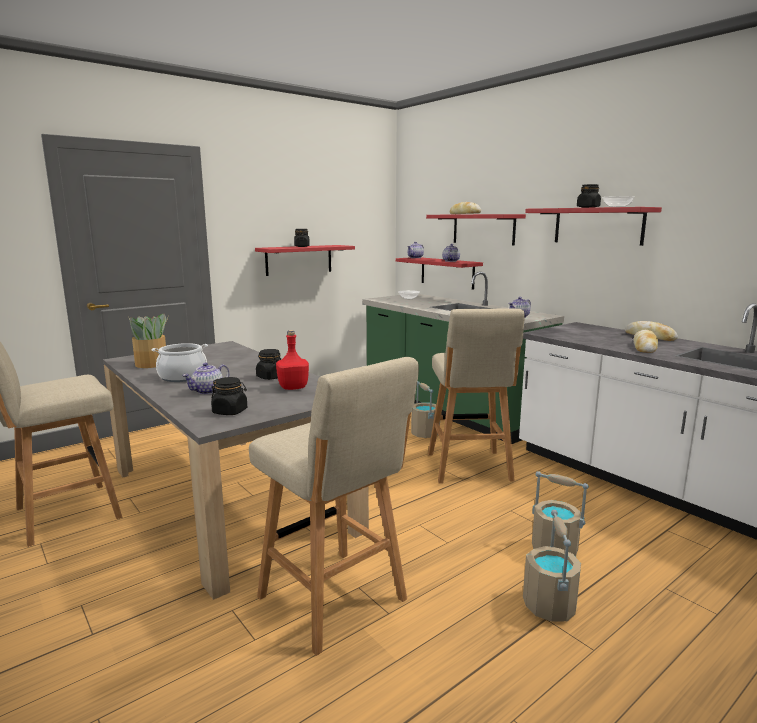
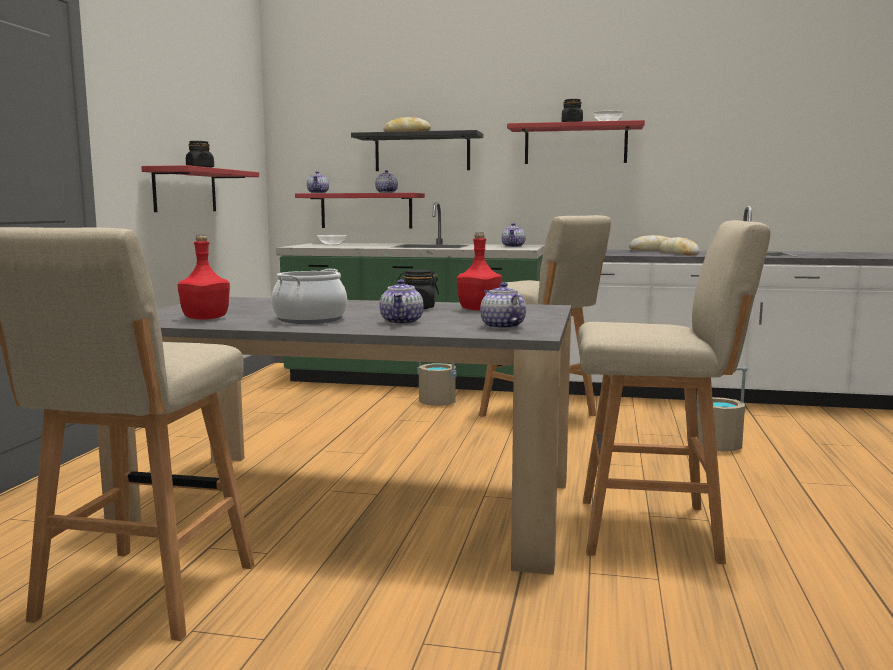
camera: 40 degrees left, 5 degrees down
(152, 364) = (205, 318): potted plant -> red bottle
(230, 411) = (502, 327): black jar -> teapot
(483, 229) = (422, 152): red shelf -> black shelf
(550, 606) = (786, 475): beige bucket -> none

